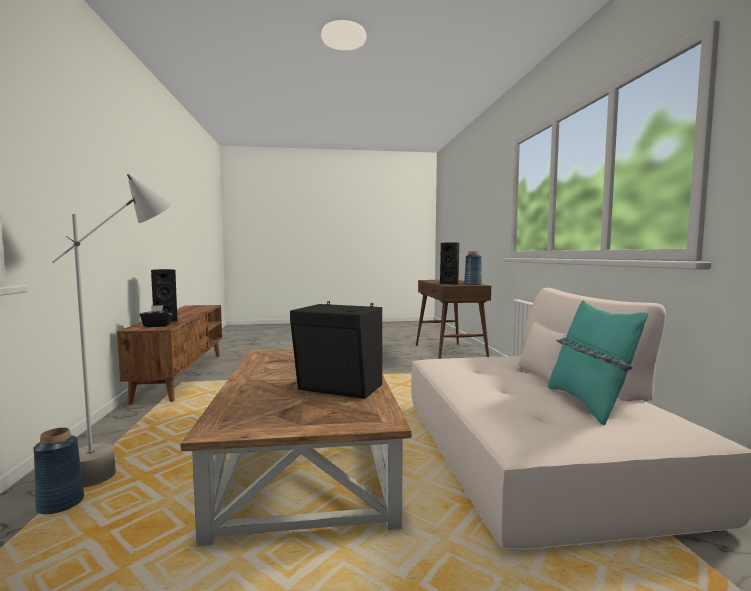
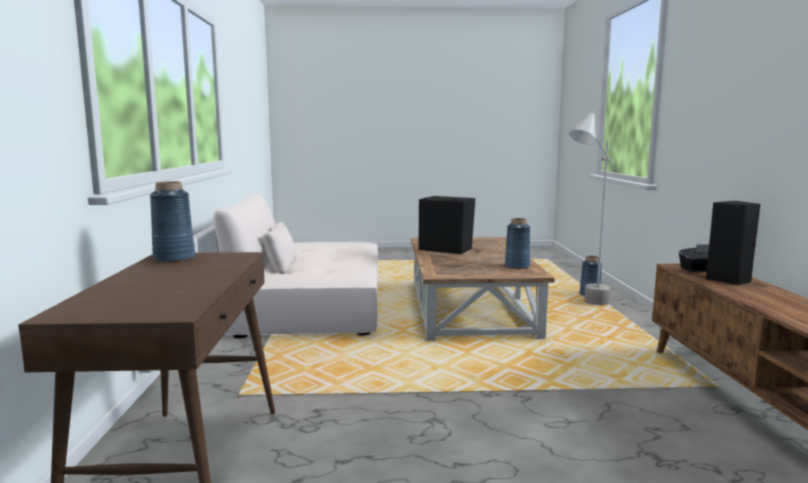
camera: 175 degrees left, 5 degrees up
(268, 359) = (517, 266): none -> blue vase
(450, 283) = (204, 266): black speaker -> none
(589, 404) = (300, 250): turquoise pillow -> none

